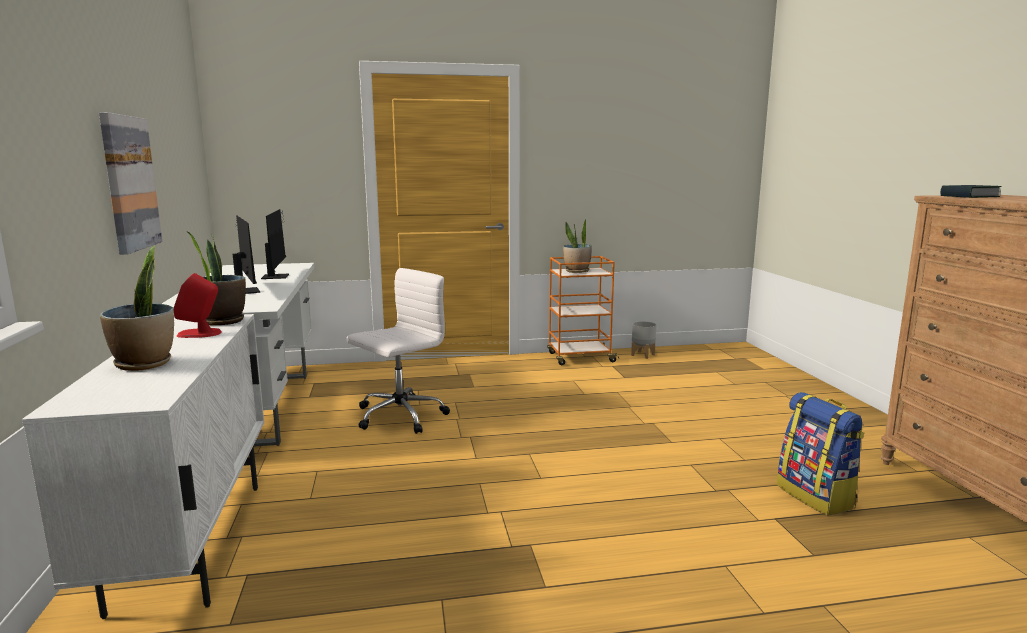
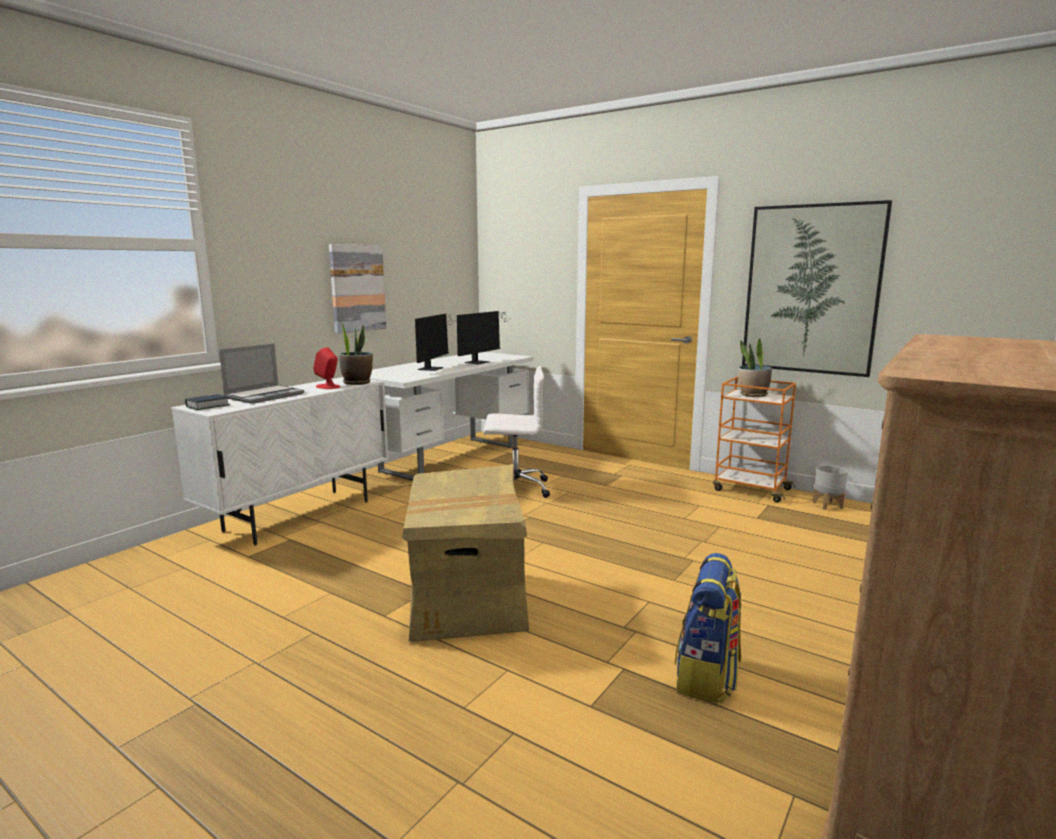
camera: 45 degrees right, 0 degrees up
(145, 364) = (265, 396): potted plant -> laptop
(585, 534) = (466, 603): none -> cardboard box
(606, 173) = (811, 289): none -> picture
(968, 197) = (964, 340): book -> book (208, 406)

